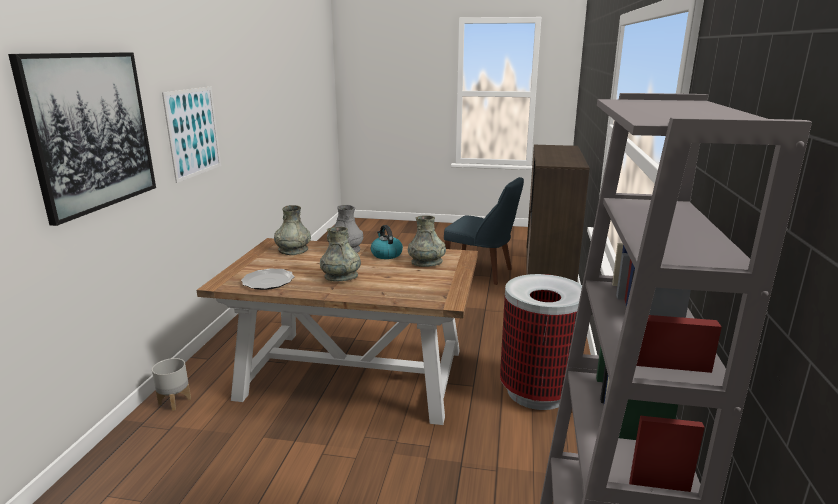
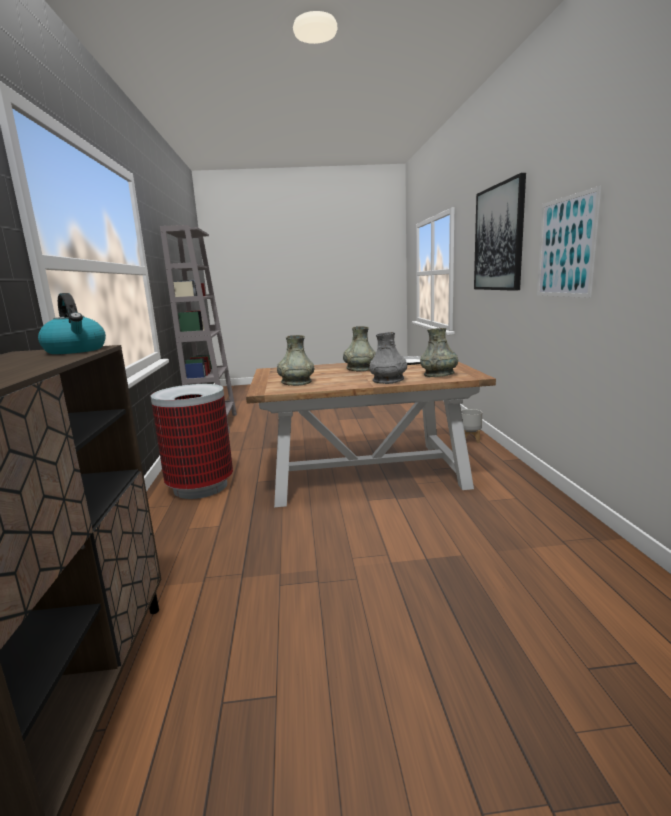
camera: 165 degrees right, 5 degrees down
(386, 254) = (342, 382): kettle -> kettle (76, 350)
(481, 272) = (246, 717): blue chair -> none

